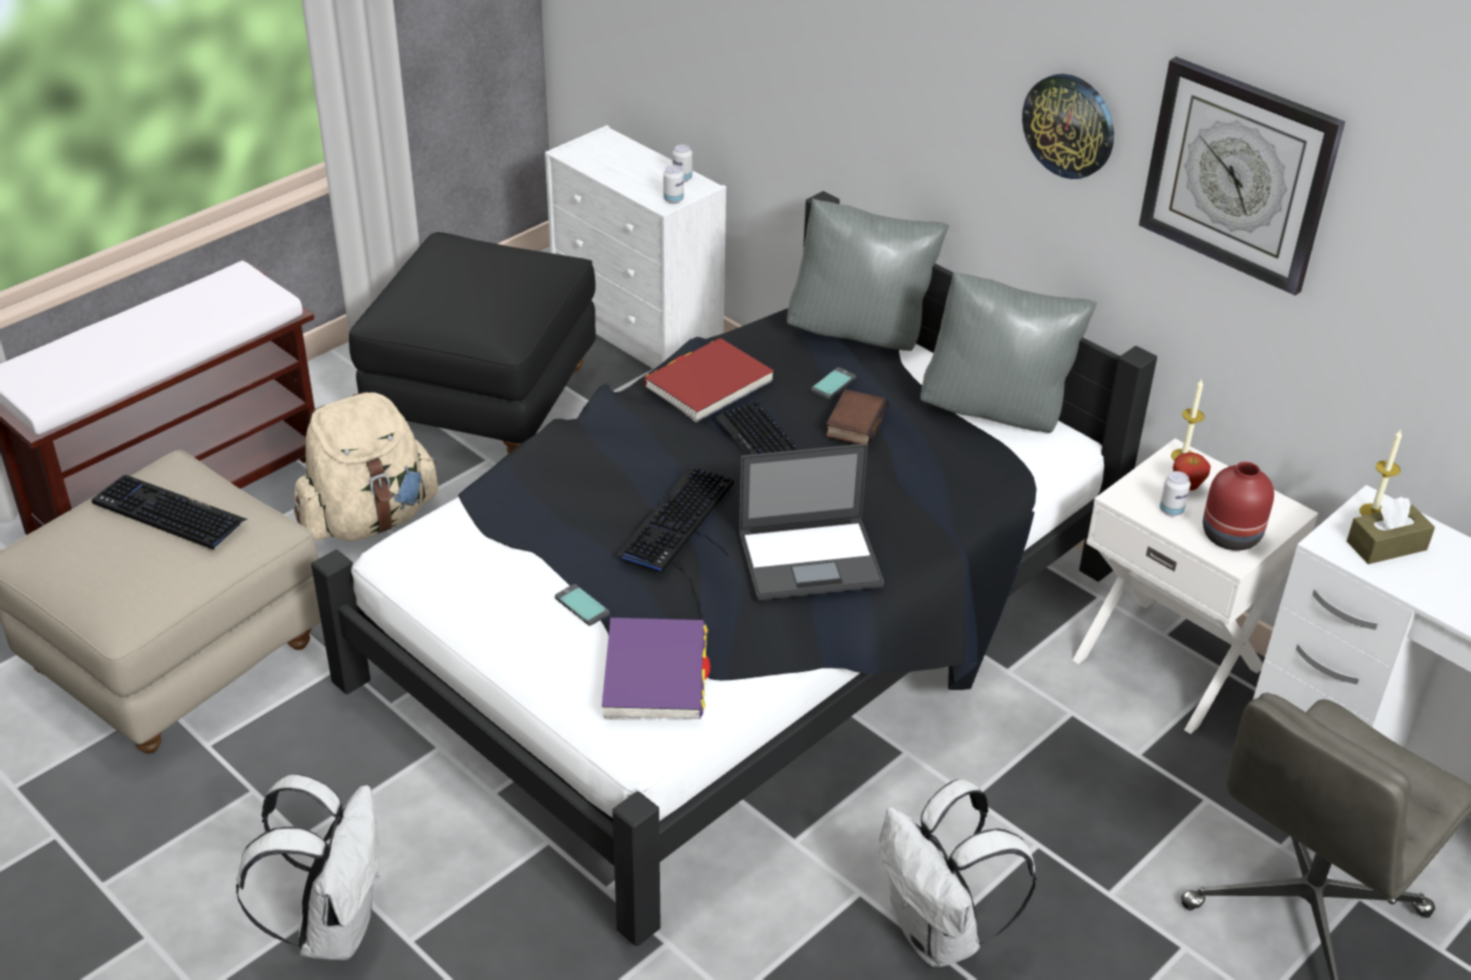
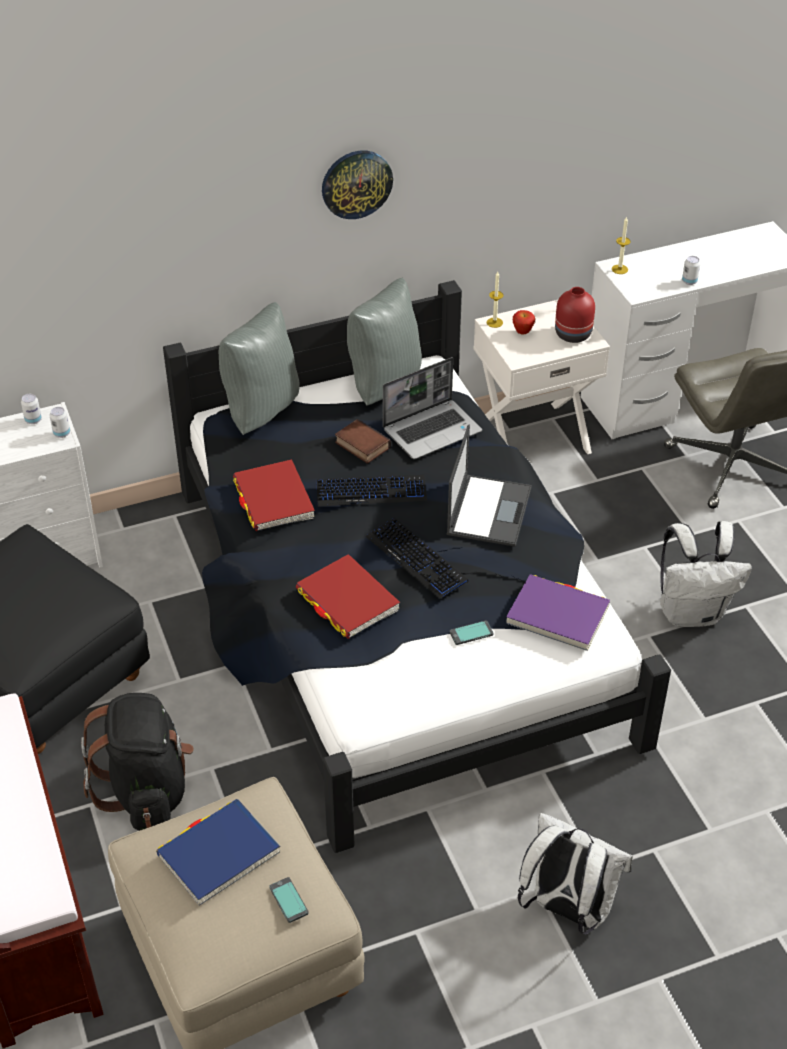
camera: 65 degrees left, 5 degrees up
(169, 513) = (219, 854): keyboard -> blue book
(369, 519) = (147, 790): beige backpack -> black backpack
(575, 487) = (347, 600): none -> red book
(832, 384) = (312, 441): phone -> phone (288, 900)
(932, 472) = (432, 430): none -> laptop
(1171, 510) = (539, 346): can -> can (689, 281)
(1239, 174) = (479, 145): wall clock -> none
(1386, 546) = (648, 277): brown tissue box -> none

